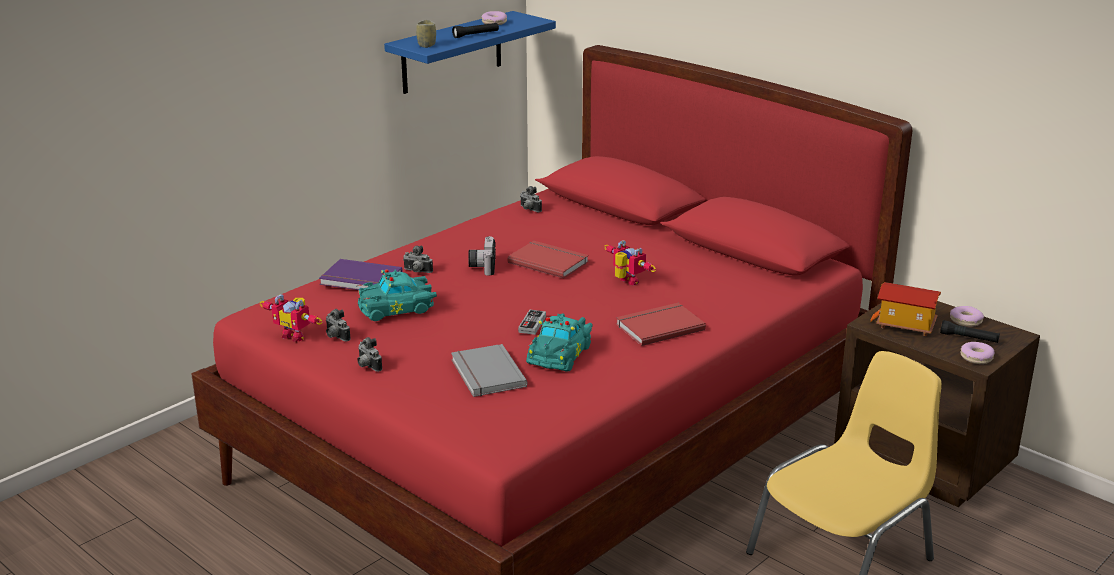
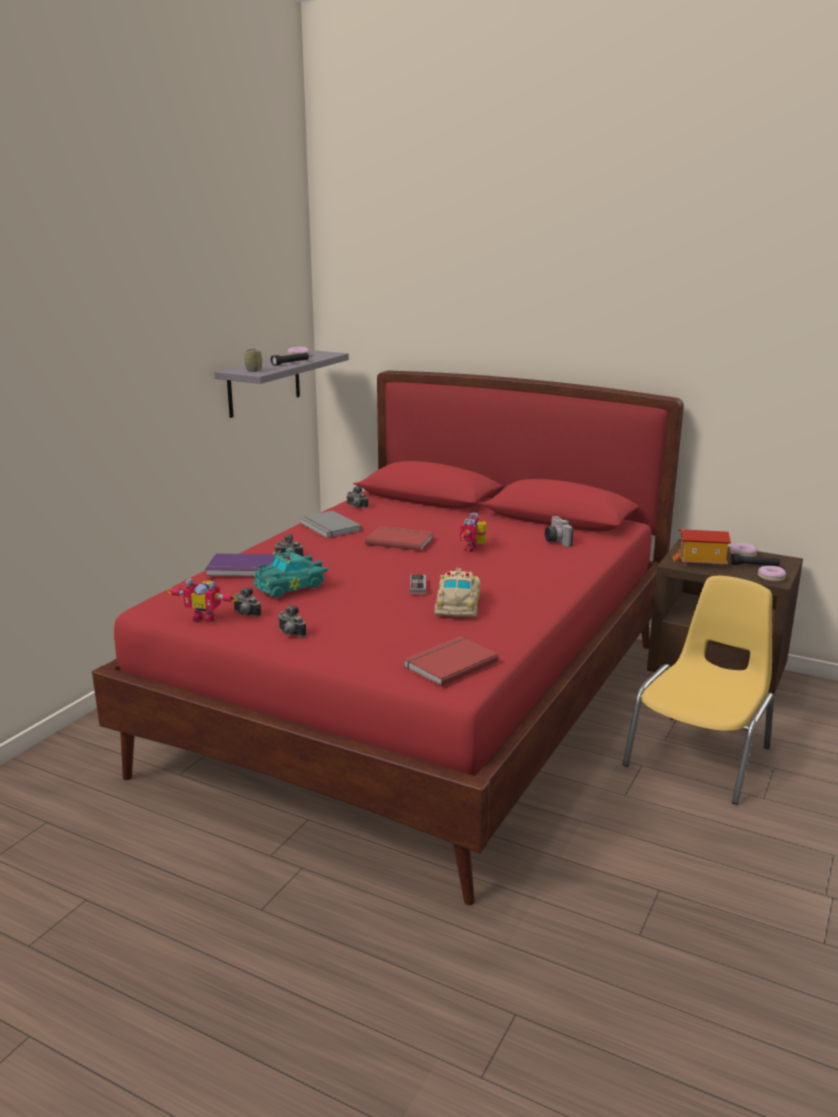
camera: 15 degrees left, 5 degrees down
(452, 52) = (264, 383): blue shelf -> grey shelf
(482, 265) = (344, 548): camera -> camera (555, 540)
(486, 374) = (403, 627): grey book -> grey book (328, 527)
(561, 353) = (458, 605): turquoise toy car -> beige toy car
(625, 282) = (474, 549): toy robot -> toy robot turned 105 degrees counterclockwise
(658, 326) = (525, 577): red book -> red book (448, 663)

